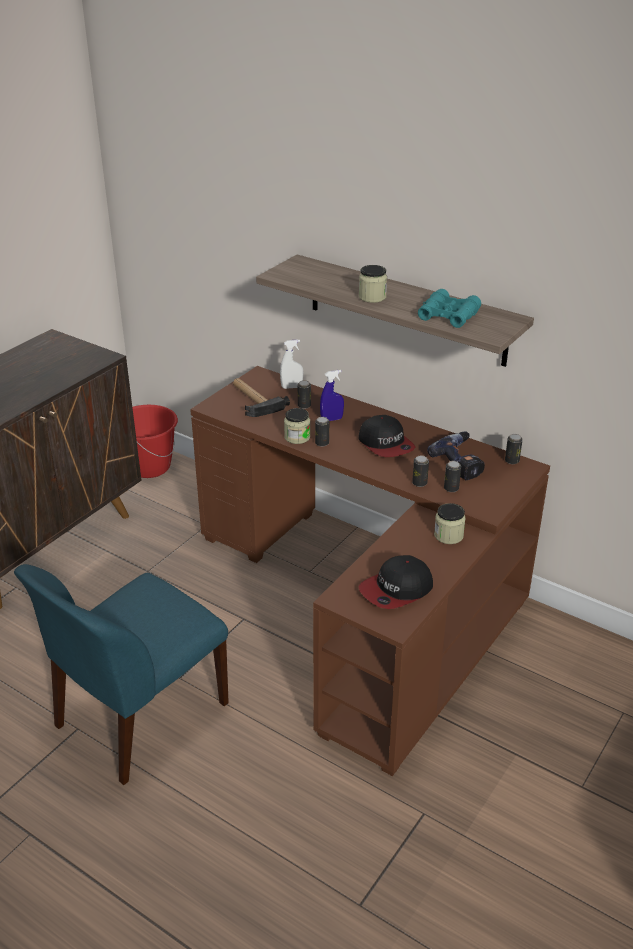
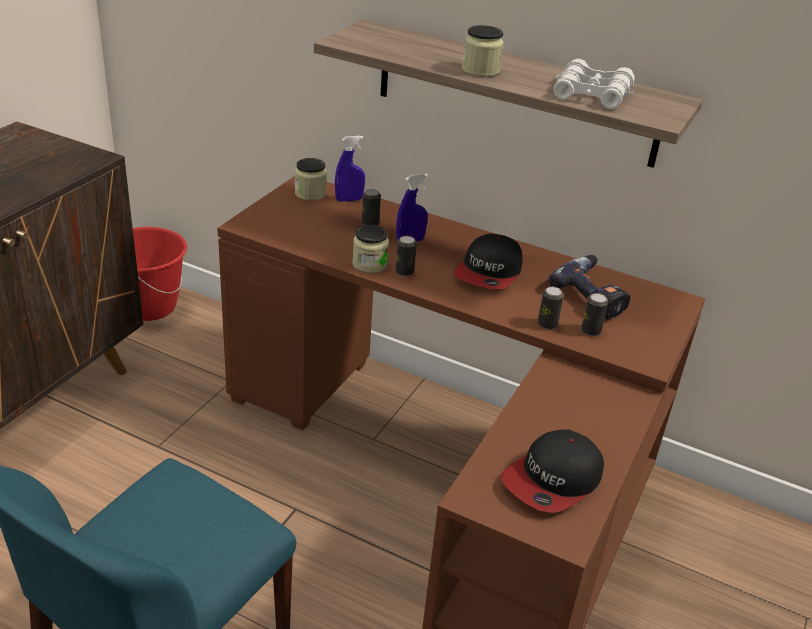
camera: 10 degrees left, 0 degrees up
(253, 400) = (301, 216): hammer -> none
(292, 387) = (349, 200): white spray bottle -> blue spray bottle
(386, 444) = (489, 272): cap -> cap turned 60 degrees clockwise
(448, 316) = (592, 95): turquoise binoculars -> white binoculars
(448, 535) = (601, 396): jar -> jar (310, 193)
(512, 461) = (656, 292): can -> none

